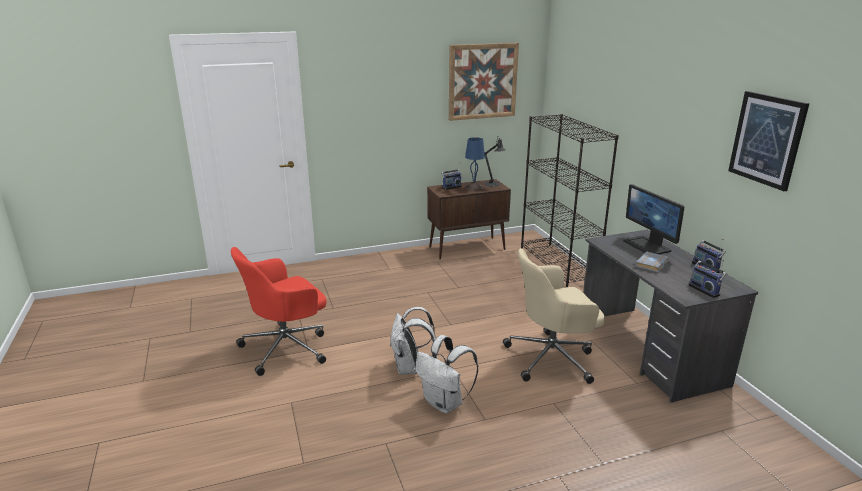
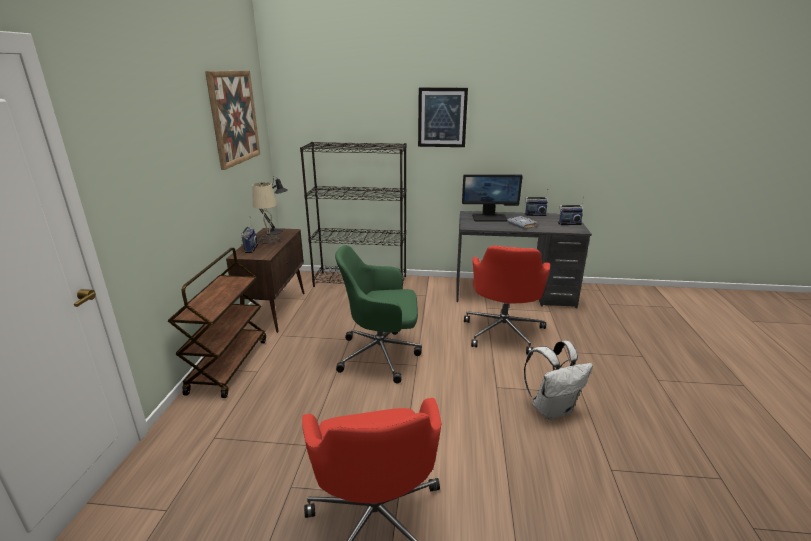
camera: 65 degrees left, 0 degrees up
(387, 258) = (228, 365): none -> brown cart
(410, 368) = (483, 415): white backpack -> none
(450, 306) = (381, 355): none -> green office chair
(474, 187) = (268, 240): blue table lamp -> beige table lamp
(552, 358) = (503, 331): beige office chair -> red office chair
(767, 139) = (564, 111): picture -> picture (442, 117)

